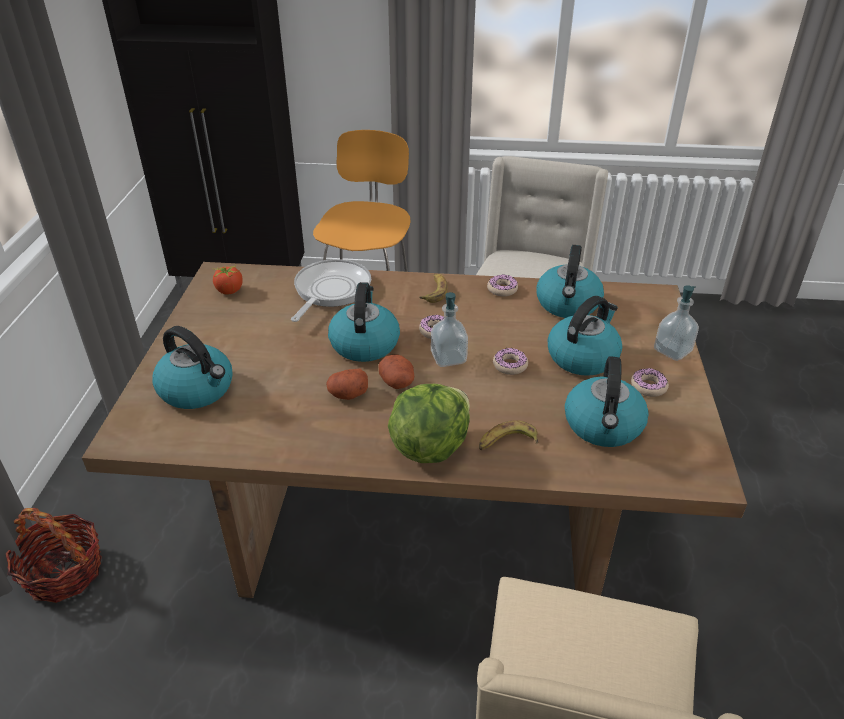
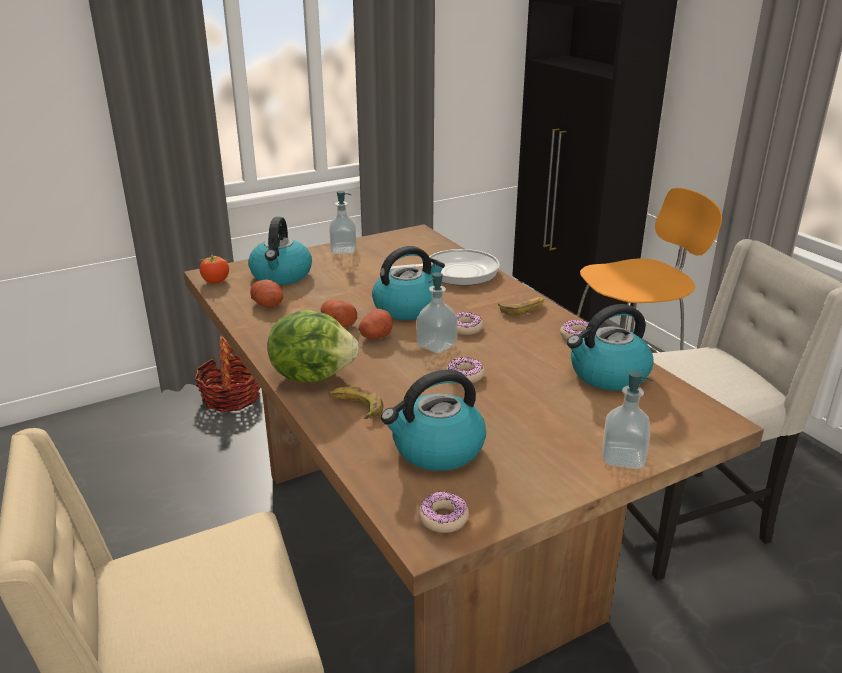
camera: 55 degrees right, 10 degrees down
(193, 328) = (343, 250): none -> soap dispenser
(230, 291) = (402, 243): tomato -> tomato (216, 281)
(255, 422) = (269, 304): none -> potato
(582, 356) = (532, 407): kettle -> none
(648, 387) = (535, 459): donut -> donut (443, 518)

